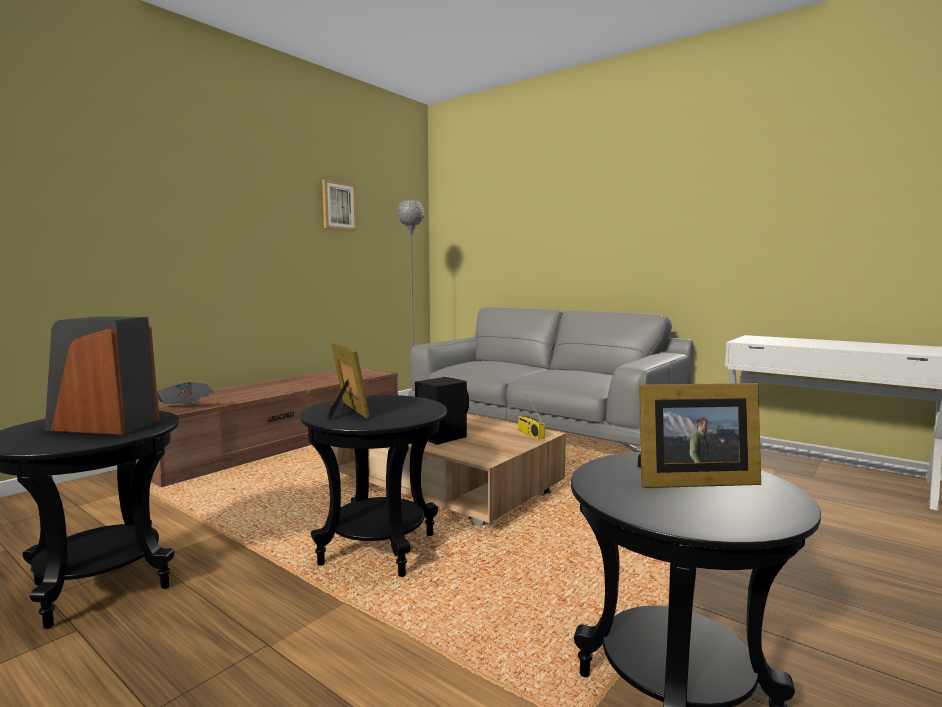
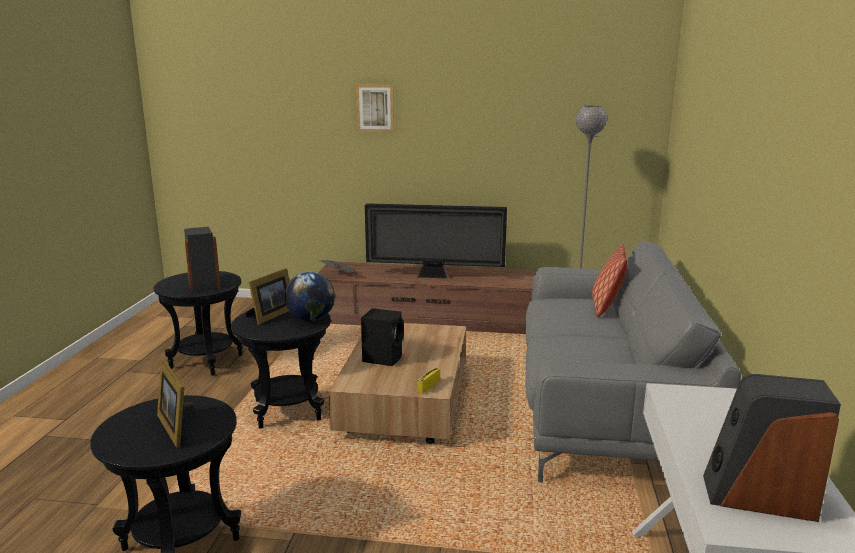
camera: 60 degrees right, 10 degrees up
(294, 385) = (435, 276): none -> television
(338, 206) = (530, 109): picture -> picture (375, 108)
(397, 400) = (311, 319): none -> globe
(497, 360) = (606, 307): none -> pillow
(894, 348) = (759, 496): none -> speaker

